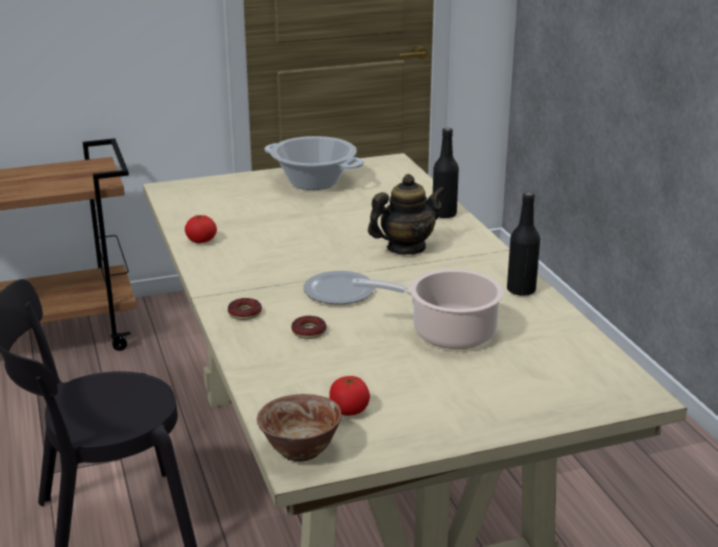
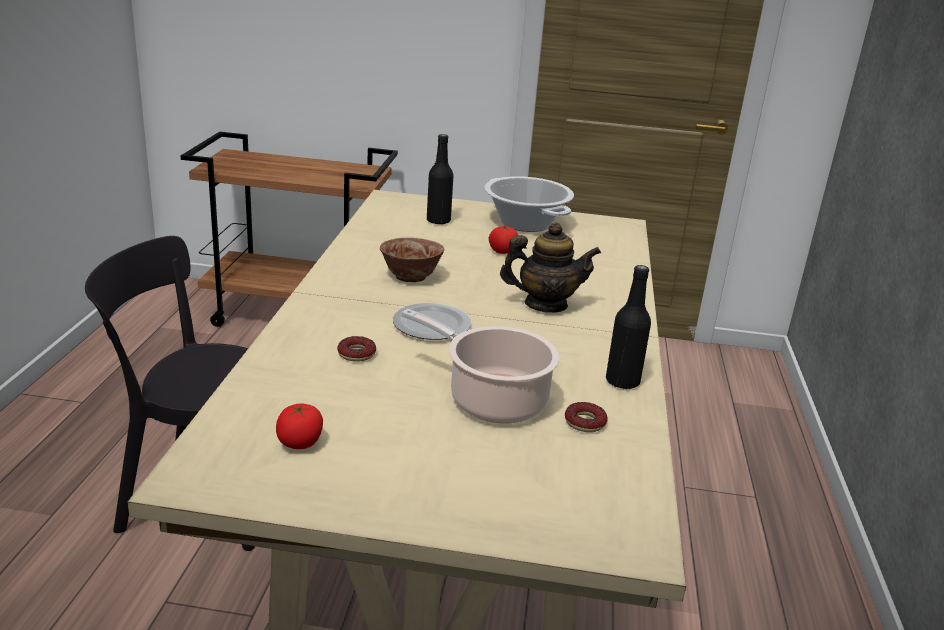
camera: 25 degrees right, 0 degrees up
(201, 241) = (362, 246): tomato -> tomato (503, 252)
(245, 313) = (320, 319): donut -> donut (585, 422)
(300, 450) = (204, 466): bowl -> bowl (410, 277)
(444, 214) = (622, 284): black bottle -> black bottle (438, 221)

